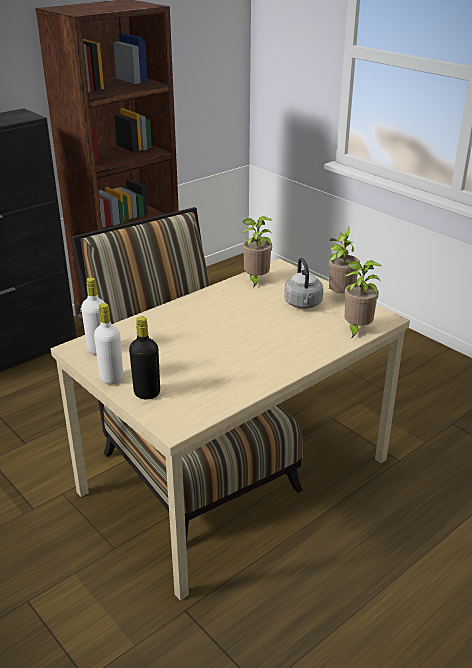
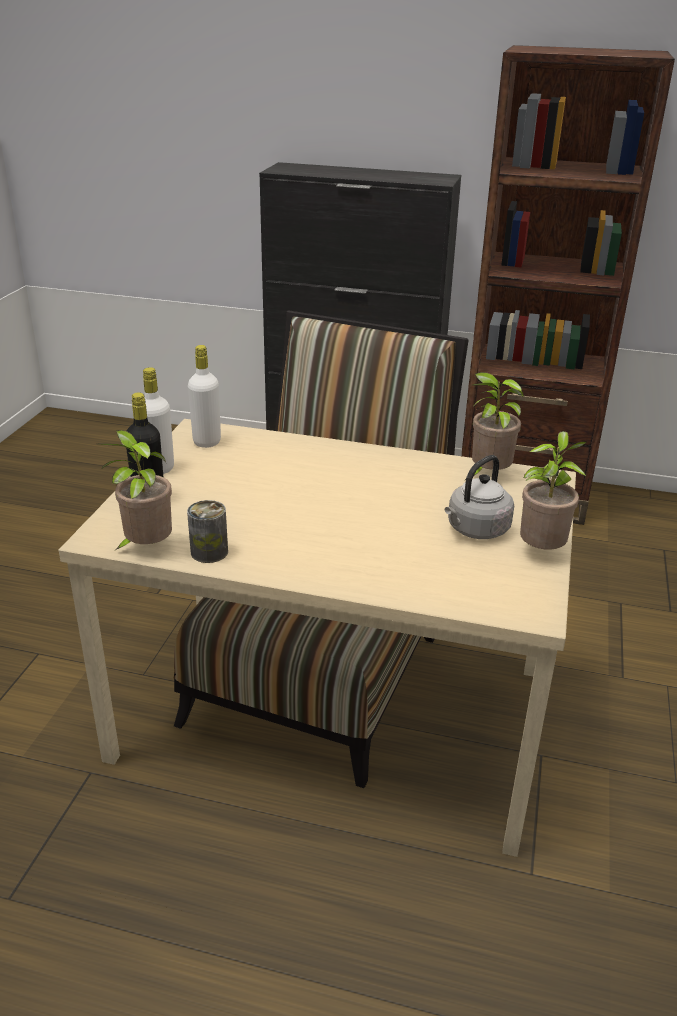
camera: 55 degrees right, 0 degrees up
(237, 390) = (209, 552): none -> can
(356, 330) = (465, 596): potted plant -> potted plant (146, 548)

